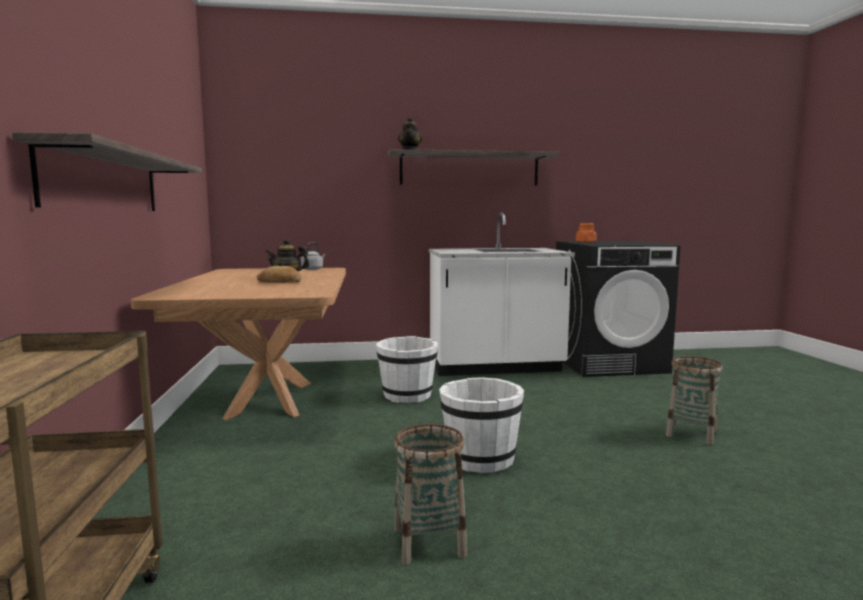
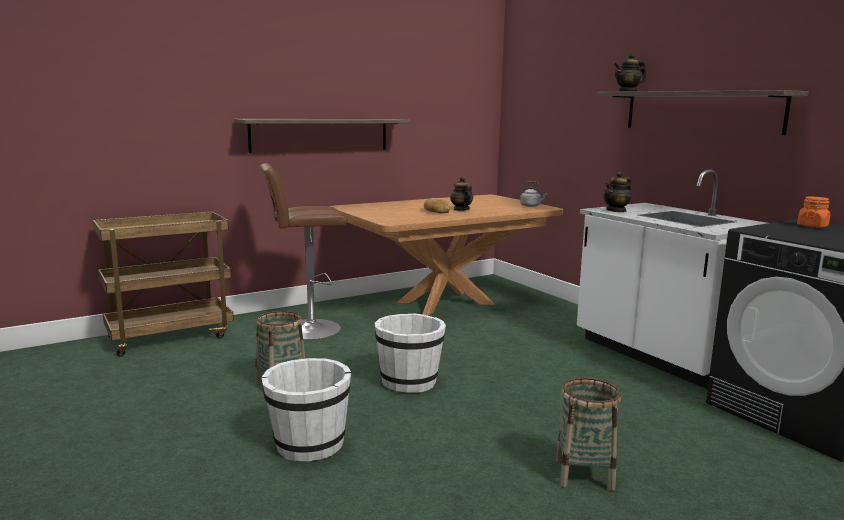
camera: 65 degrees right, 5 degrees up
(234, 491) = (306, 329): none -> brown stool
(407, 395) = (512, 337): white bucket -> white bucket (308, 445)
(460, 251) = (616, 210): none -> teapot

